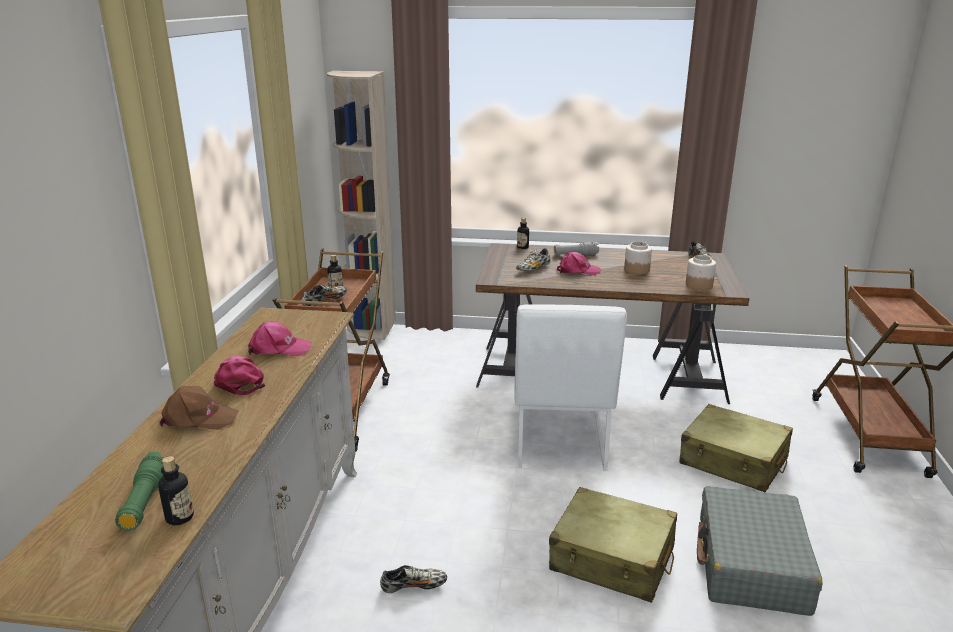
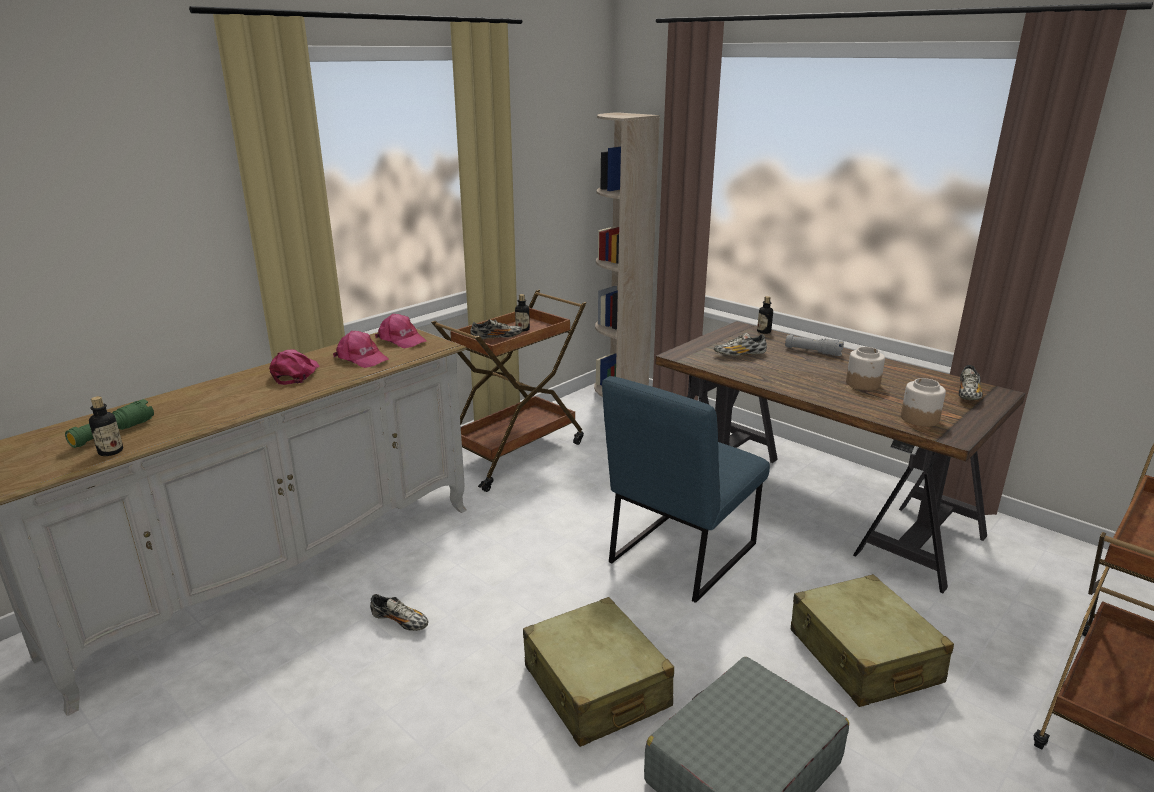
camera: 35 degrees right, 0 degrees up
(198, 418) = (230, 391): brown cap -> none
(559, 441) = (680, 554): white chair -> blue chair
(577, 271) = (787, 368): pink cap -> pink cap (401, 340)

